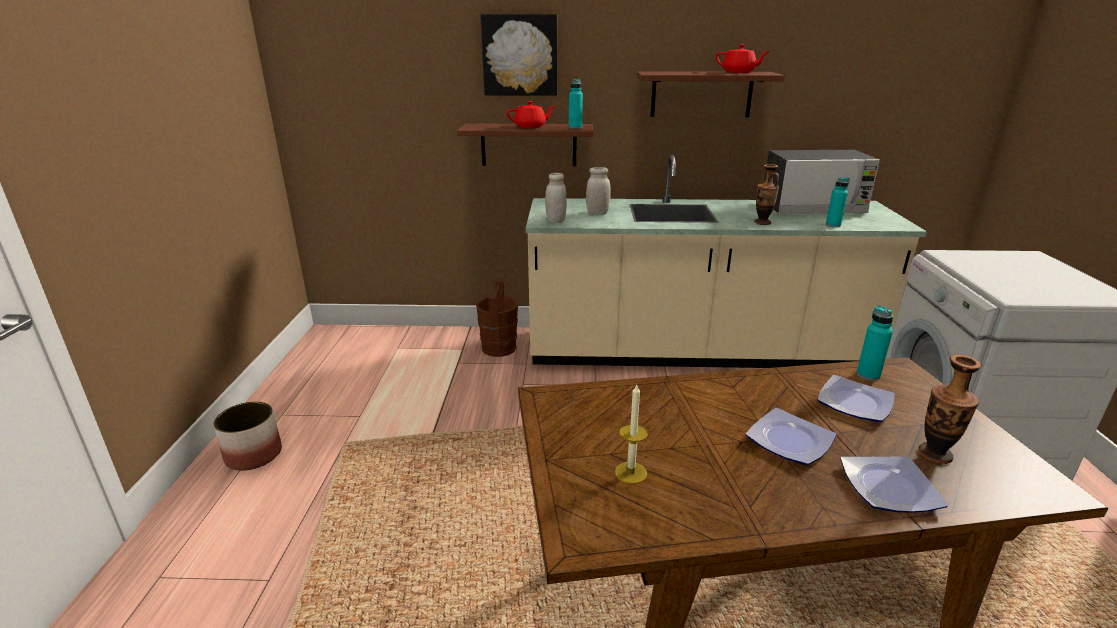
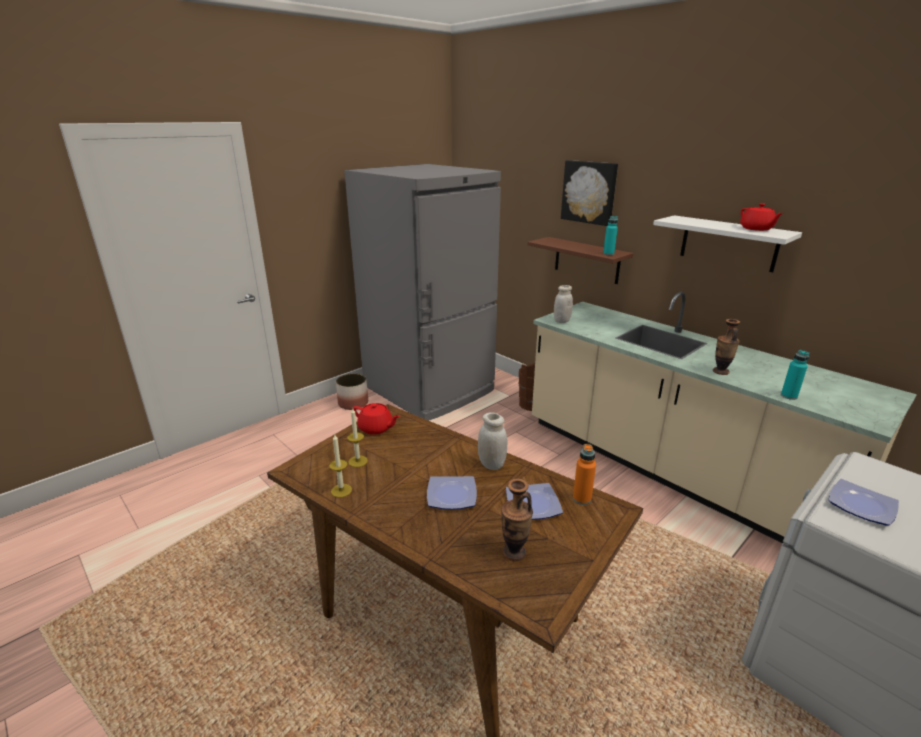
camera: 45 degrees right, 0 degrees up
(348, 382) = (430, 388): none -> grey fridge
(531, 127) = (580, 247): red teapot -> red teapot (376, 428)
(597, 213) = (601, 324): white jar -> white jar (491, 464)
(688, 519) = (341, 490): none -> candle
(701, 94) = (728, 243): brown shelf -> white shelf
(813, 208) = (810, 377): microwave -> none
(868, 375) = (582, 499): turquoise bottle -> orange bottle
(888, 489) = (448, 544): plate -> plate (859, 505)

